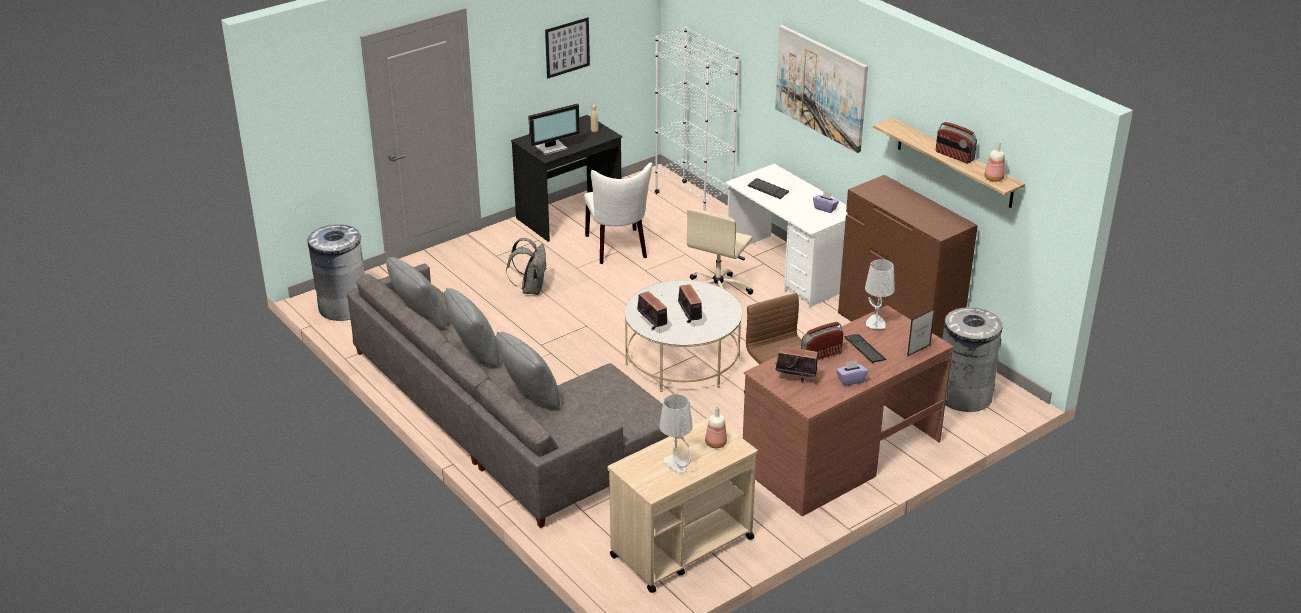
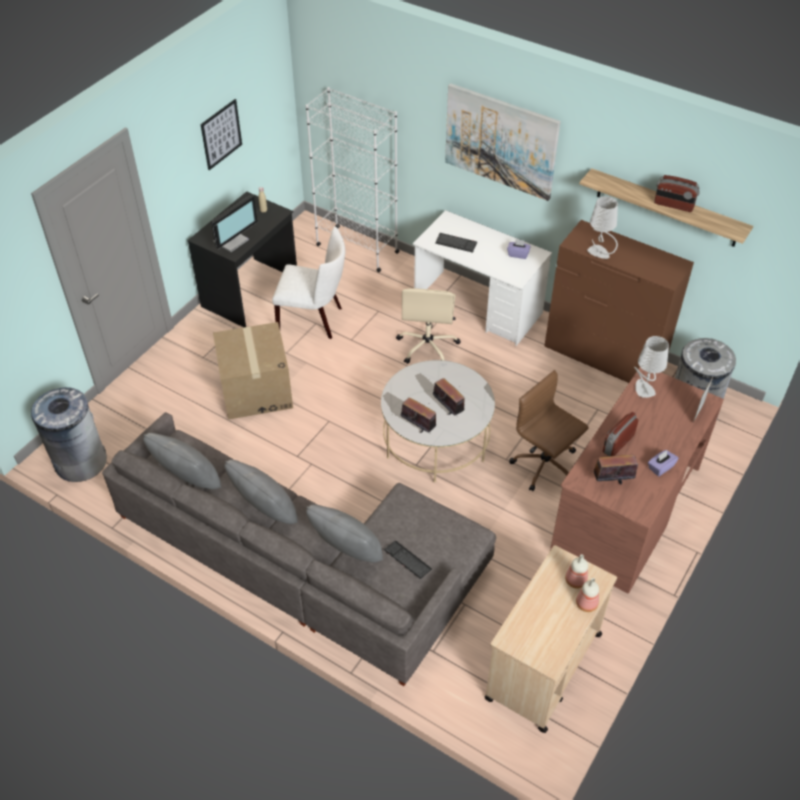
camera: 20 degrees left, 15 degrees up
(531, 289) = (256, 390): grey backpack -> cardboard box
(618, 248) = (314, 320): white chair -> white chair turned 45 degrees counterclockwise
(677, 464) = (554, 619): grey table lamp -> grey table lamp (599, 252)
(865, 349) = (652, 425): keyboard -> keyboard (407, 560)
(994, 179) = (724, 226): bottle -> bottle (587, 604)

